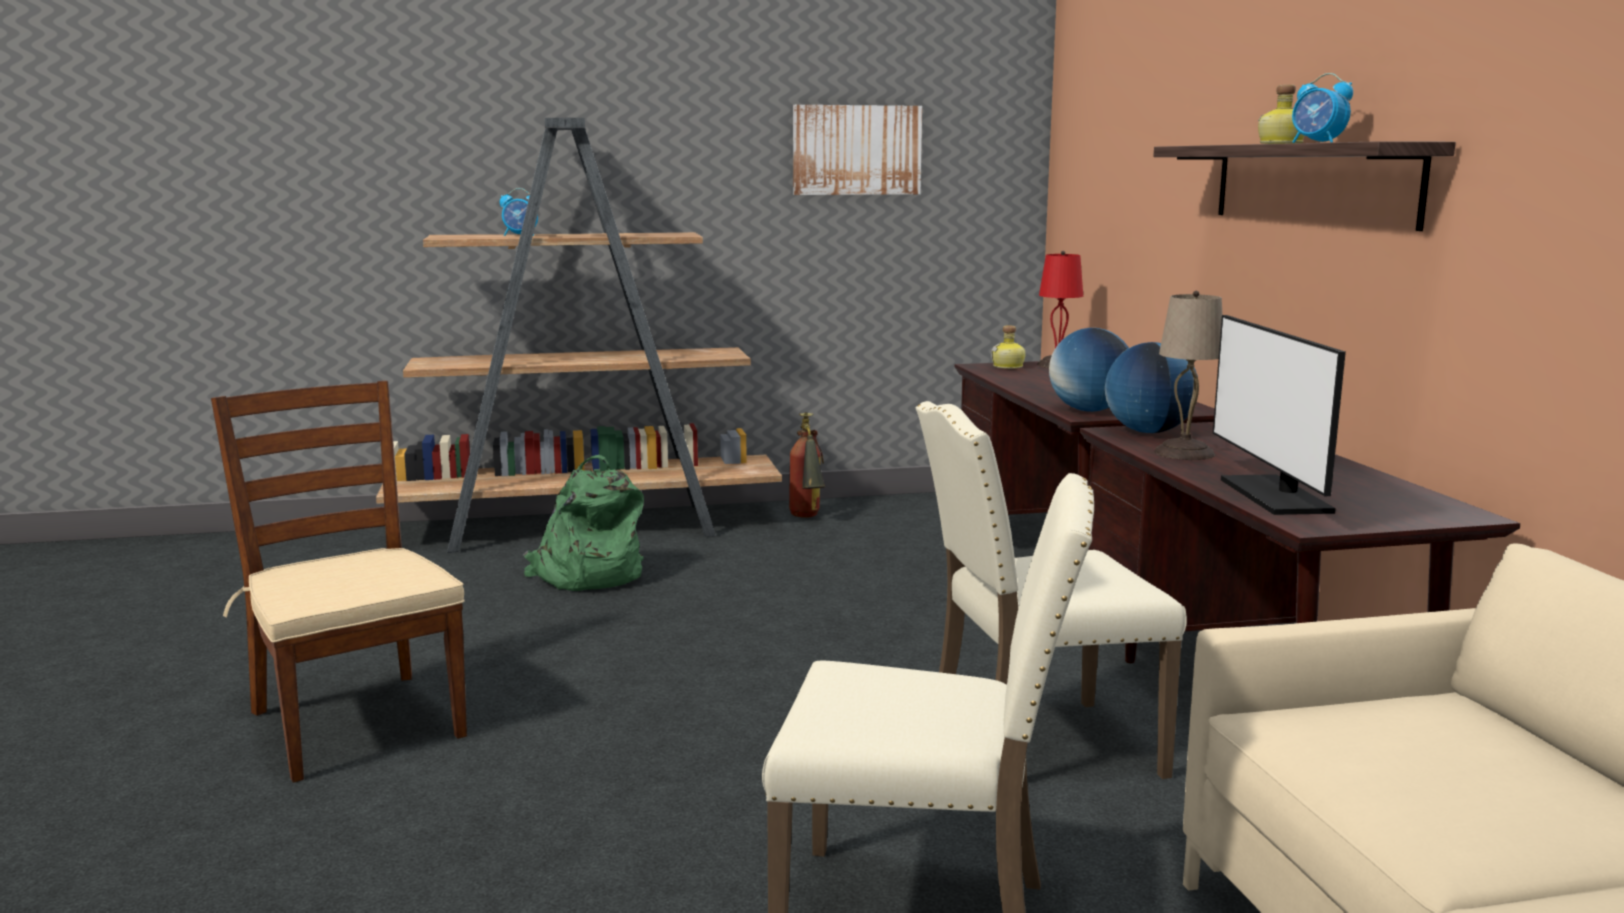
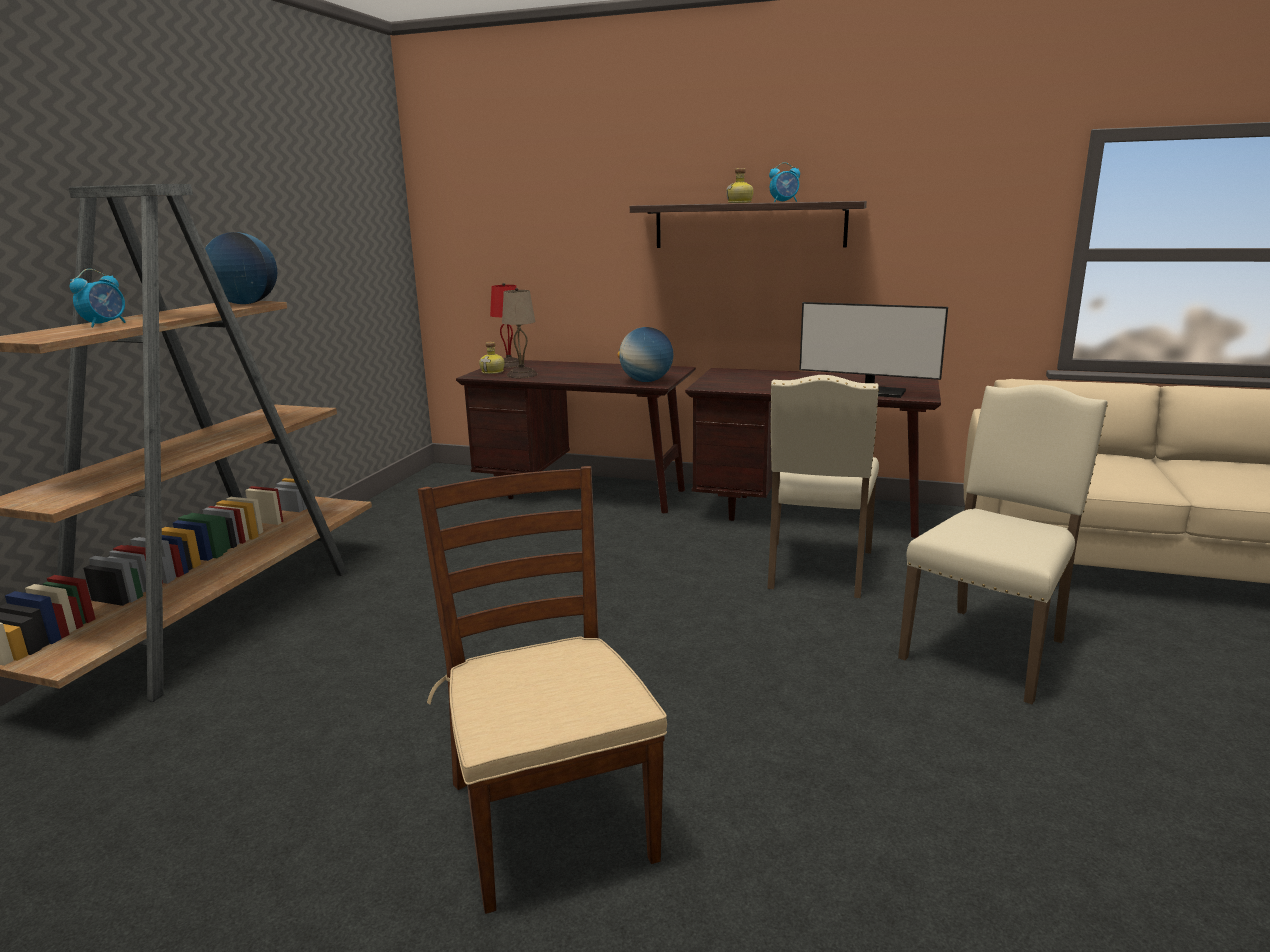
camera: 60 degrees left, 5 degrees up
(356, 723) = (549, 818): brown chair -> brown chair turned 75 degrees clockwise
(587, 576) = (348, 641): green backpack -> none
(807, 517) = (367, 533): fire extinguisher -> none
(856, 150) = (310, 213): picture -> none
(1148, 432) = (714, 383): globe -> globe (245, 304)
(1184, 452) = (768, 386): beige table lamp -> beige table lamp (521, 374)

